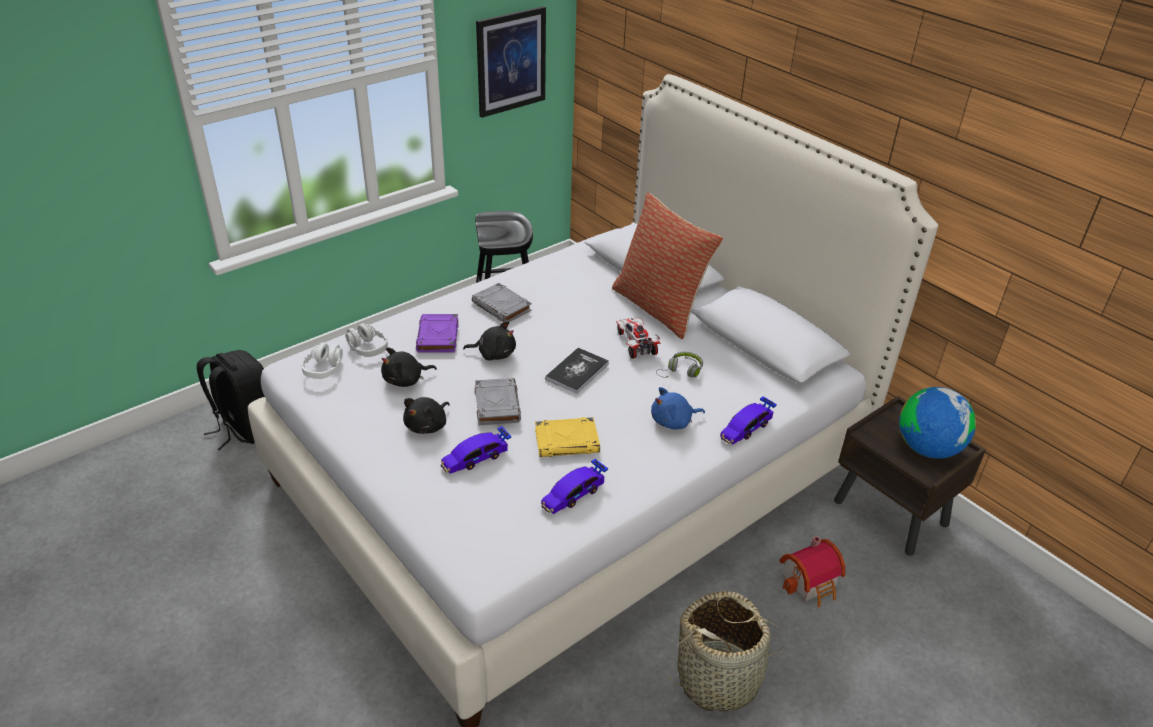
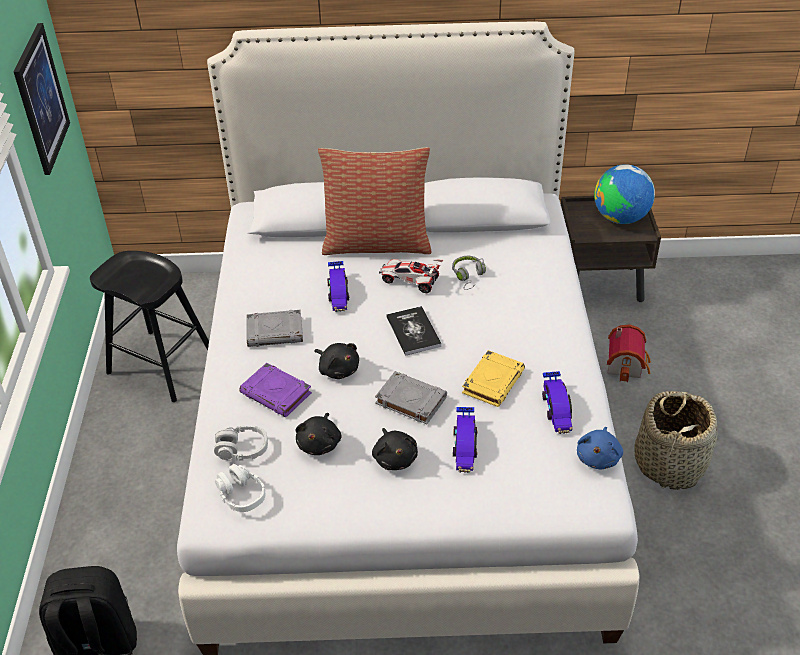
camera: 50 degrees left, 5 degrees up
(494, 353) = (338, 369): black plush toy -> black plush toy turned 90 degrees clockwise
(673, 422) = (523, 312): blue plush toy -> blue plush toy (598, 457)
(746, 428) = (563, 280): toy car -> toy car (338, 293)

